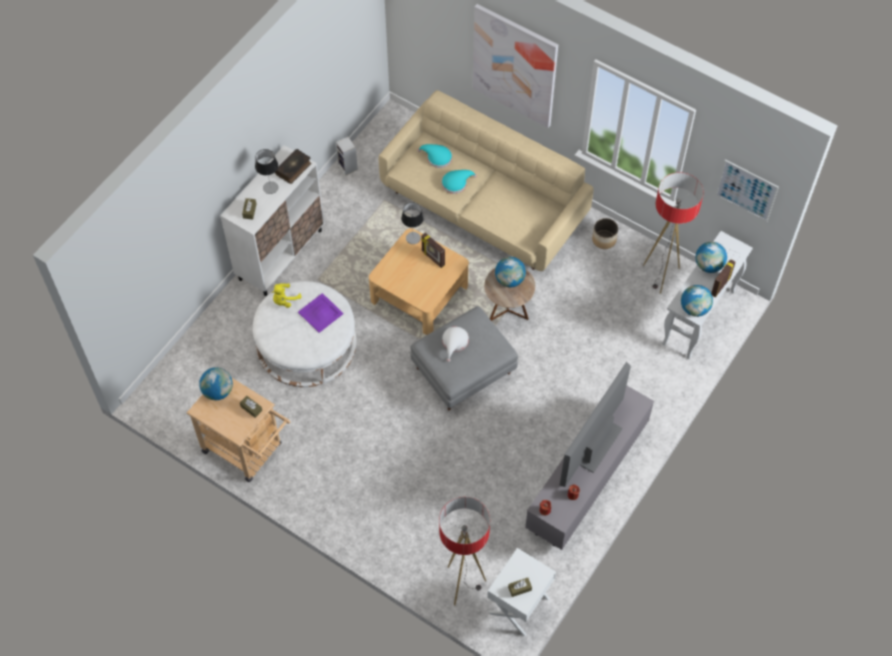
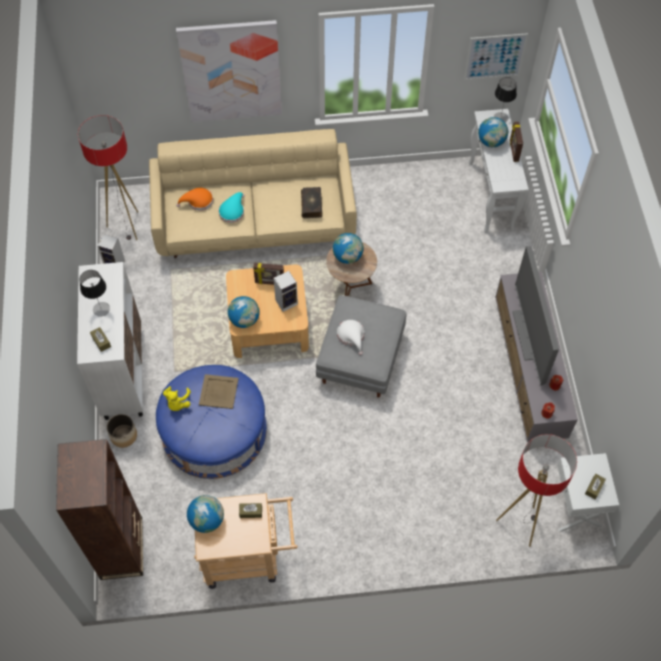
camera: 40 degrees left, 0 degrees up
(170, 378) = (122, 548): none -> brown bookcase
(294, 169) = (107, 279): book -> book (312, 205)
(306, 343) = (214, 429): white ottoman -> blue ottoman
(320, 313) = (219, 392): purple tray -> beige tray
(413, 238) = (238, 277): table lamp -> table lamp (500, 117)
(432, 282) = (287, 301): none -> speaker
(437, 158) = (198, 201): turquoise hat -> orange hat
(604, 239) = (370, 185): planter -> planter (124, 435)
(660, 275) = (435, 184): floor lamp -> floor lamp (127, 226)
(694, 309) = (512, 180): globe -> globe (244, 320)

